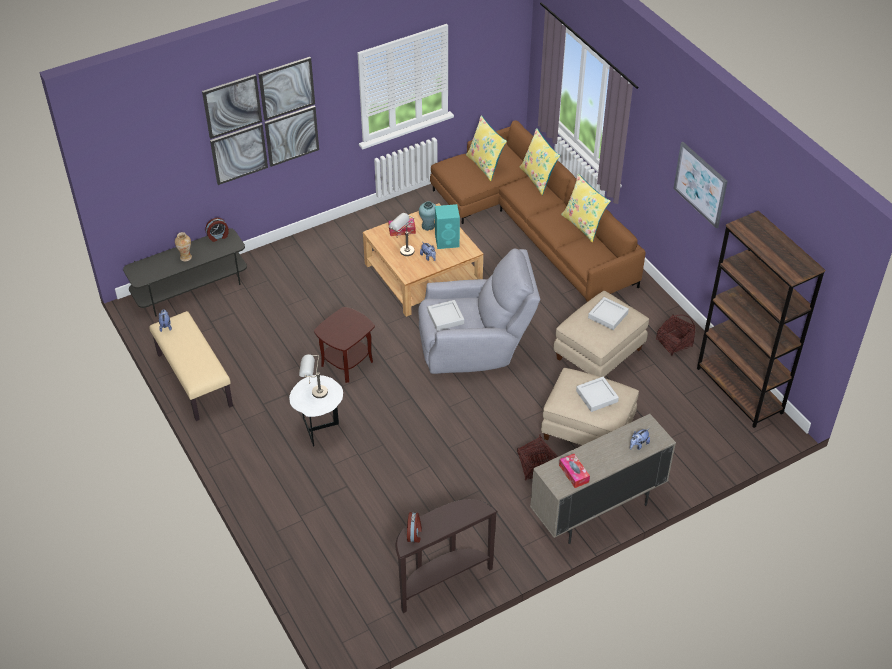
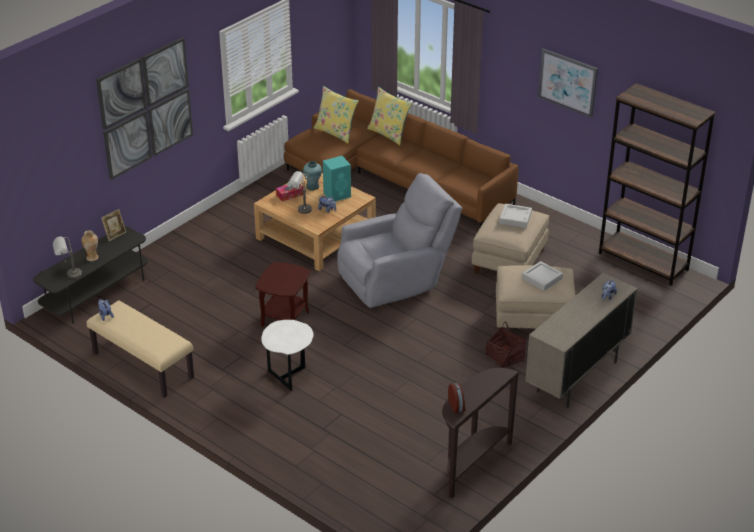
camera: 20 degrees left, 10 degrees down
(218, 236) = (115, 235): alarm clock -> picture frame
(314, 392) = (284, 334): grey table lamp -> grey table lamp (69, 275)
(445, 317) = (371, 251): grey tray -> none
(574, 474) = (566, 330): tissue box -> none
(583, 225) = (450, 160): yellow pillow -> none
(674, 343) = (569, 239): basket -> none

